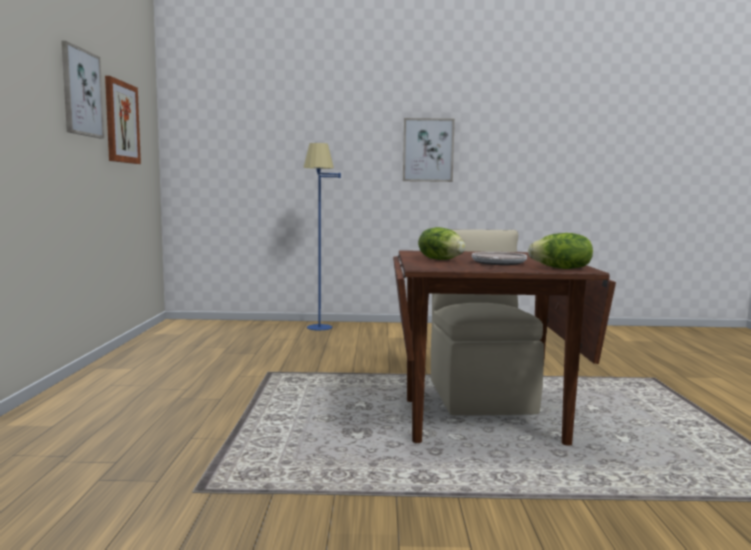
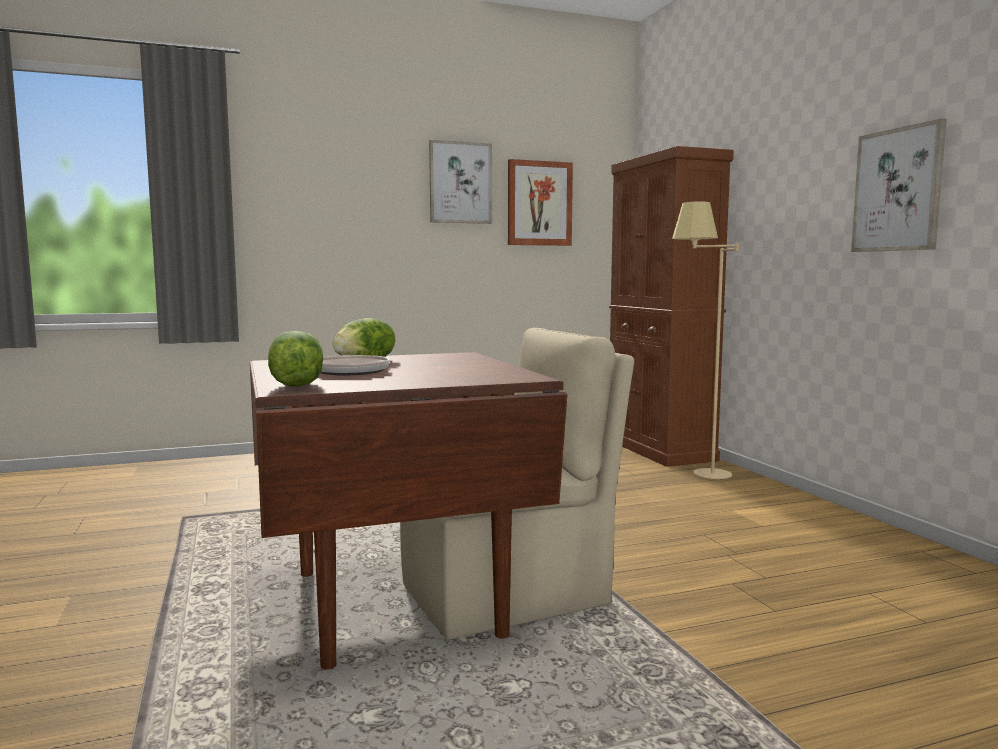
camera: 70 degrees right, 0 degrees up
(249, 325) = (659, 450): none -> brown cabinet
(320, 330) = (699, 476): blue floor lamp -> beige floor lamp

